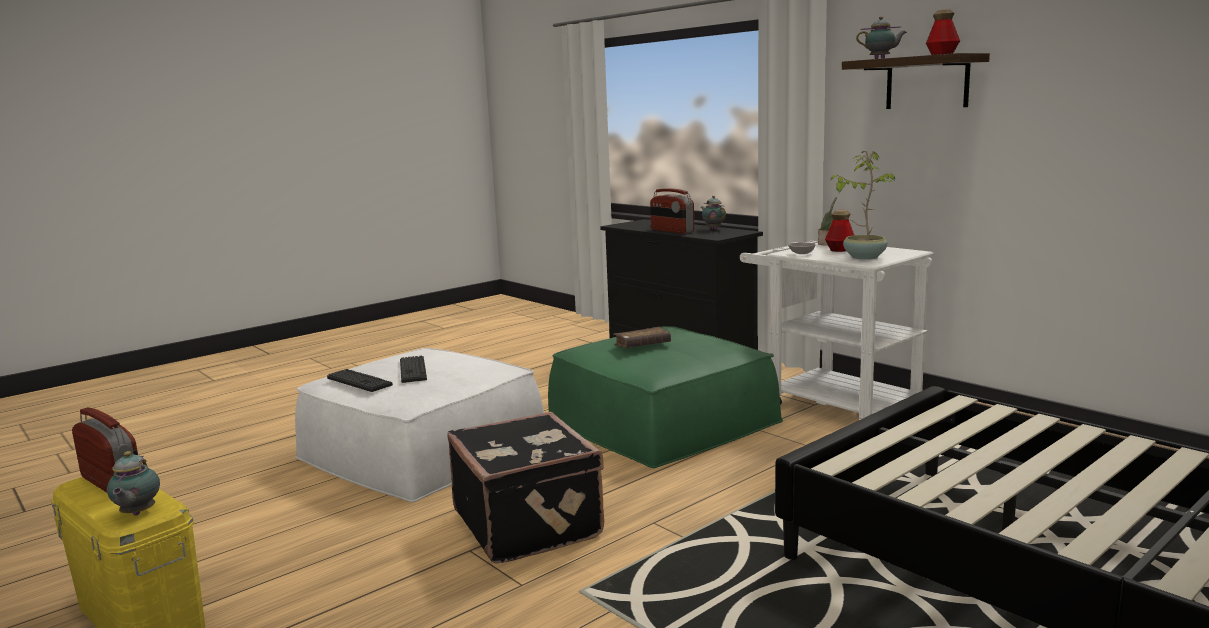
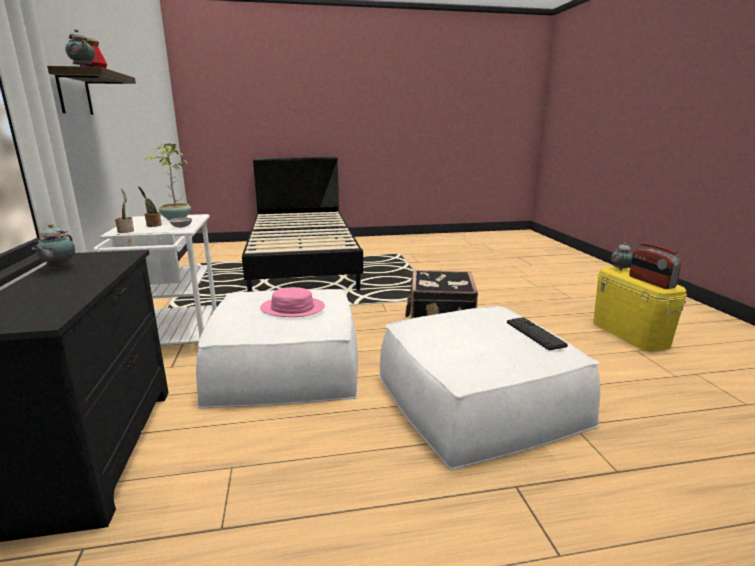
camera: 150 degrees left, 5 degrees up
(413, 370) = (486, 332): keyboard -> none
(642, 345) = (292, 308): brown book -> pink hat
(663, 419) = (284, 364): green ottoman -> white ottoman
(671, 231) = (92, 277): radio -> none
(839, 250) = (153, 225): bottle -> potted plant

